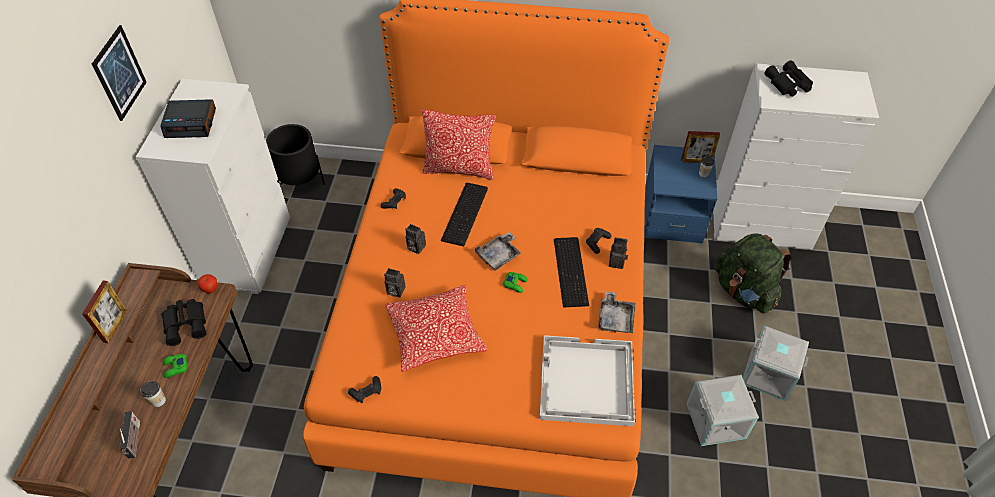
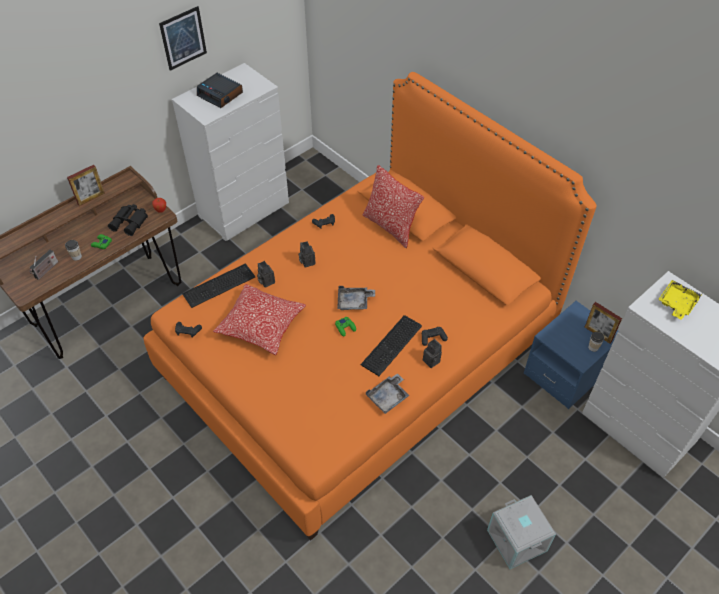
camera: 40 degrees right, 0 degrees up
(300, 181) = (318, 182): black planter -> none
(466, 213) = (363, 260): keyboard -> keyboard (220, 286)
(585, 382) = (322, 422): white tray -> none
(716, 420) = (440, 539): grey storage box -> none
(744, 291) = (565, 468): green backpack -> none
(787, 84) = (676, 303): black binoculars -> yellow tray

